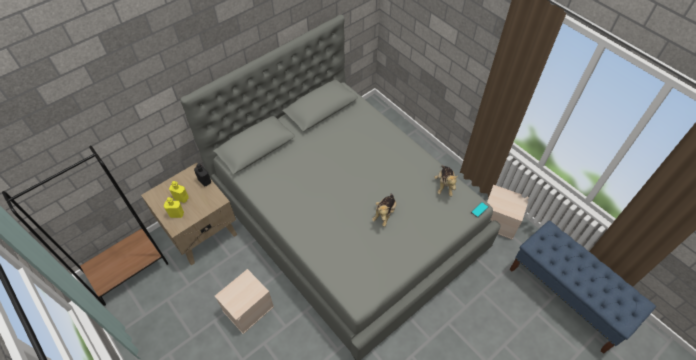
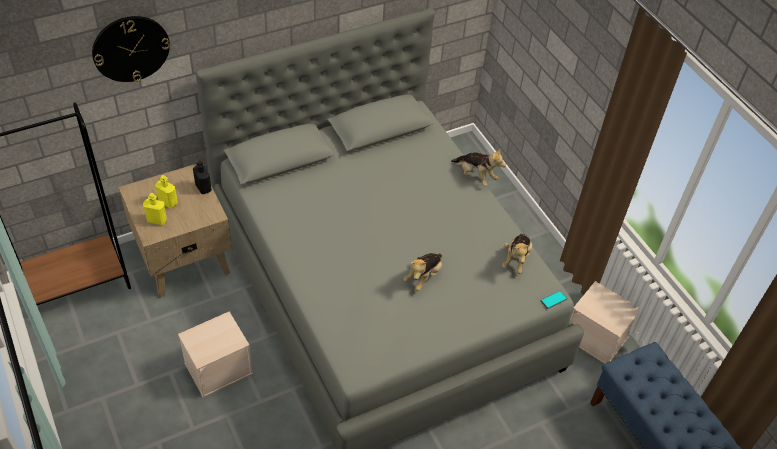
camera: 10 degrees right, 5 degrees down
(125, 93) = (131, 48): none -> wall clock
(398, 129) = (476, 176): none -> plush toy

